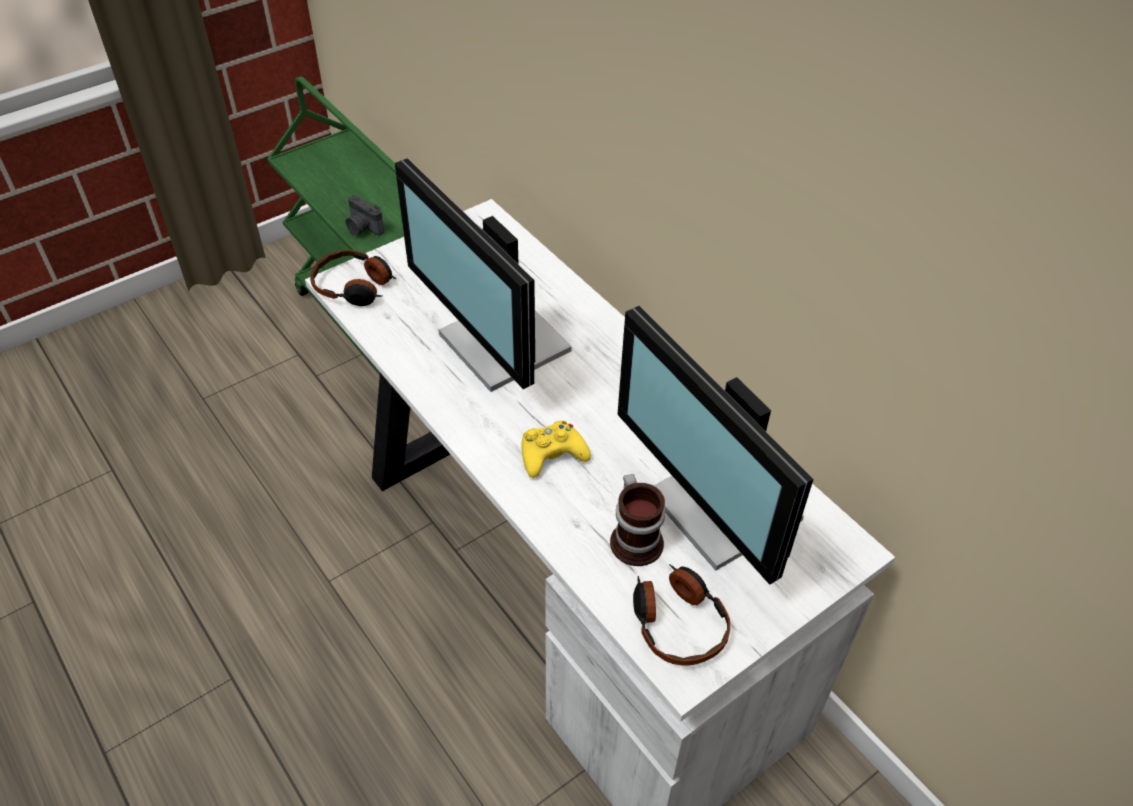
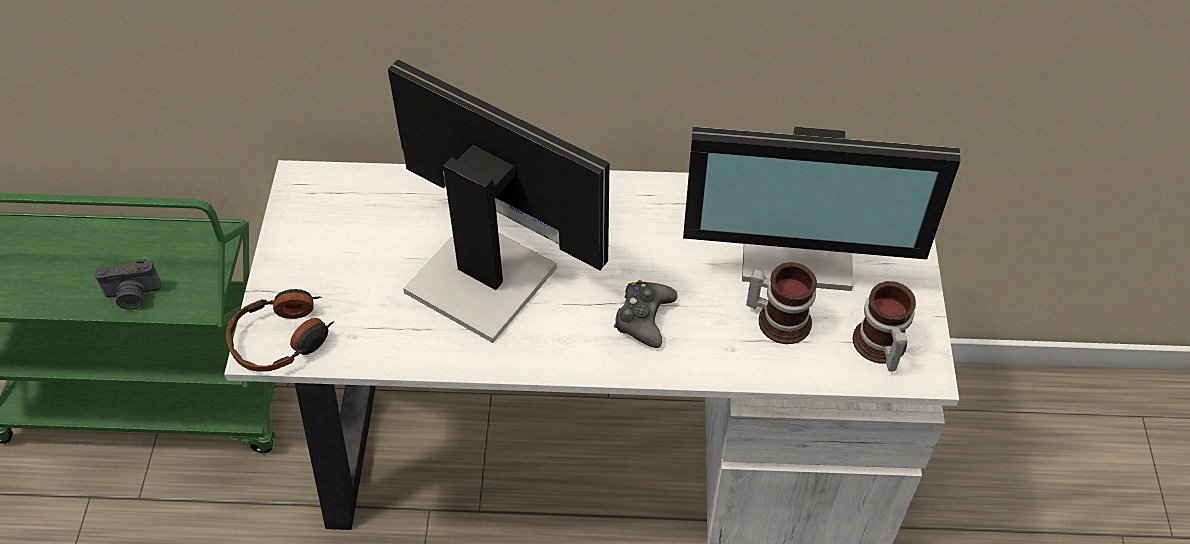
camera: 50 degrees left, 5 degrees up
(500, 346) = (483, 274): monitor -> monitor turned 150 degrees counterclockwise
(552, 454) = (644, 318): yellow game controller -> black game controller
(677, 622) = (878, 346): headphones -> mug

